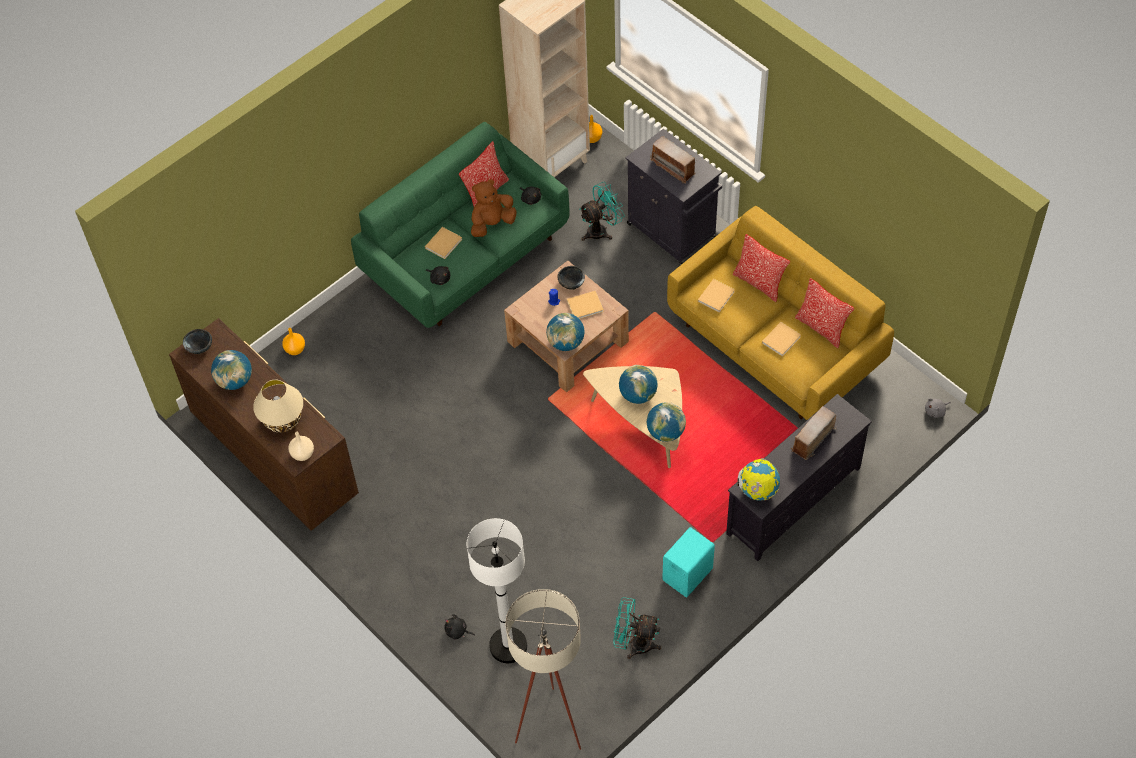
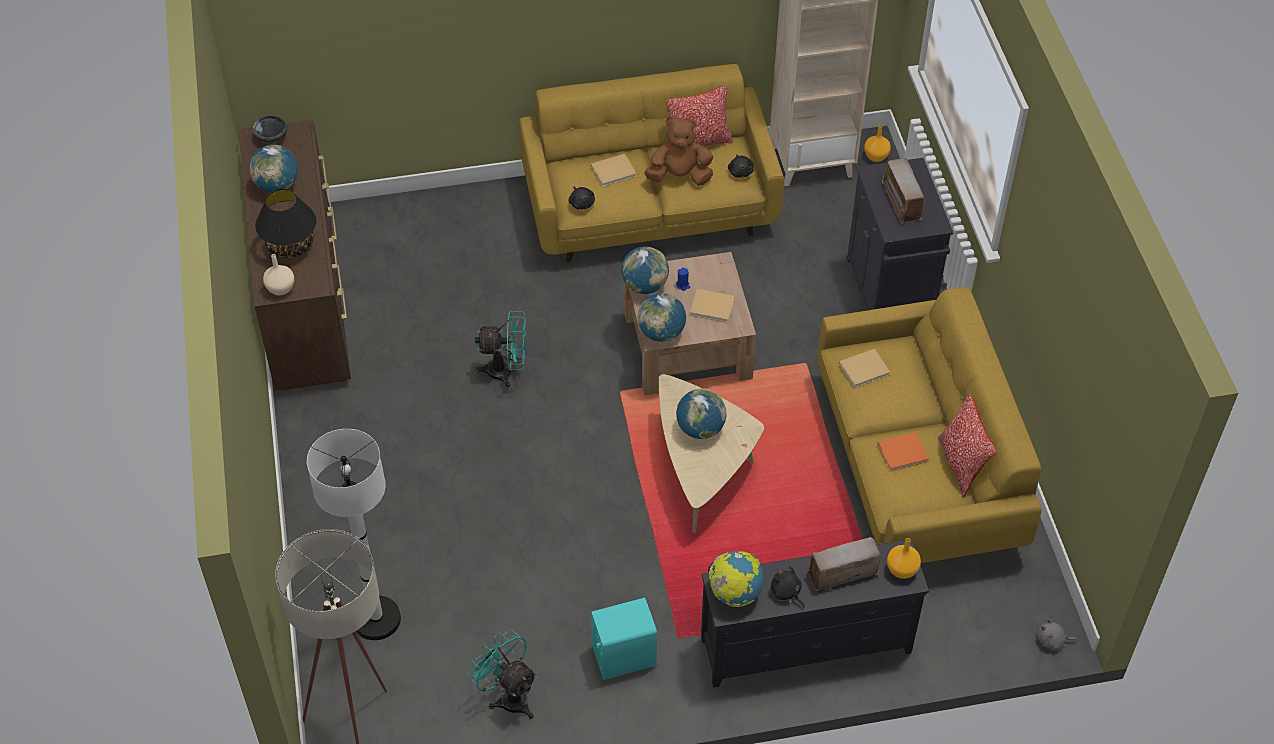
camera: 30 degrees right, 5 degrees down
(282, 419) = (290, 245): beige table lamp -> black table lamp
(295, 349) = (408, 212): orange vase -> orange vase (902, 570)
(457, 631) = (338, 574): black plush toy -> black plush toy (786, 592)
(466, 255) = (650, 207): green sofa -> yellow sofa
(571, 283) = (716, 276): black bowl -> none
(601, 230) = (813, 252): turquoise fan -> turquoise fan (506, 371)
(665, 432) = (699, 484): globe -> globe (644, 286)
(759, 283) = (925, 380): pillow -> none
(782, 339) = (904, 452): beige book -> orange book

